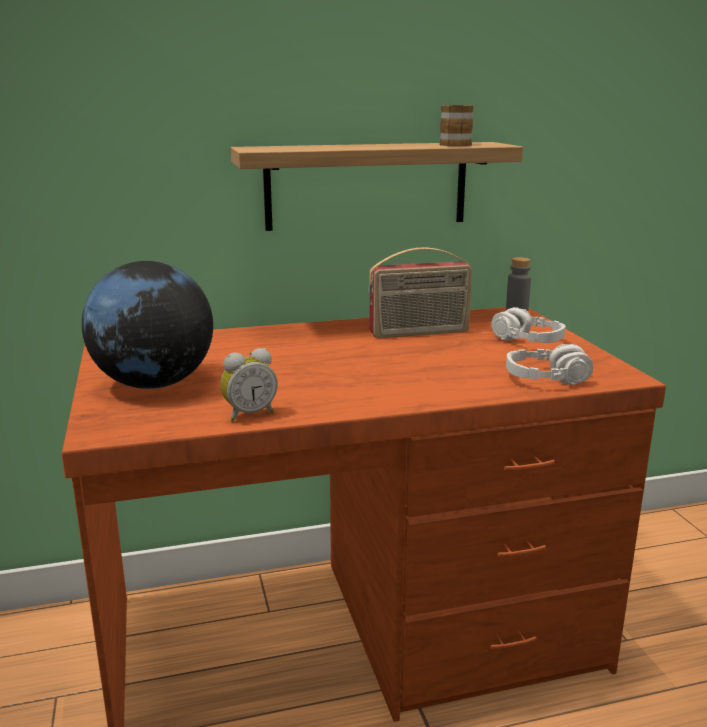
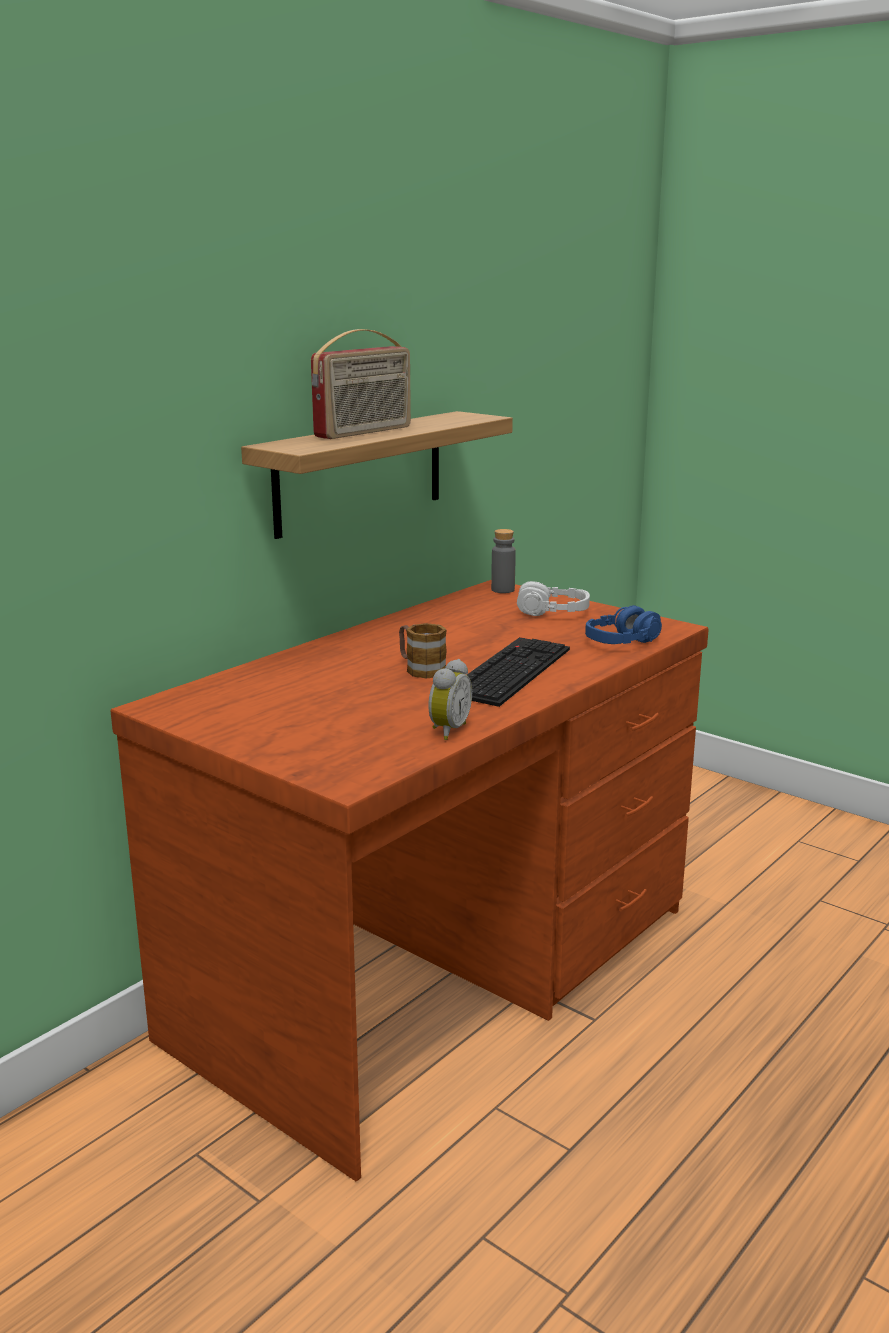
camera: 35 degrees left, 0 degrees up
(154, 384) = (300, 730): globe -> none
(394, 379) = (508, 670): none -> keyboard
(419, 333) = (451, 625): radio -> radio (364, 432)
(453, 144) = (446, 420): mug -> mug (420, 669)
(546, 378) = (622, 642): grey headphones -> blue headphones

